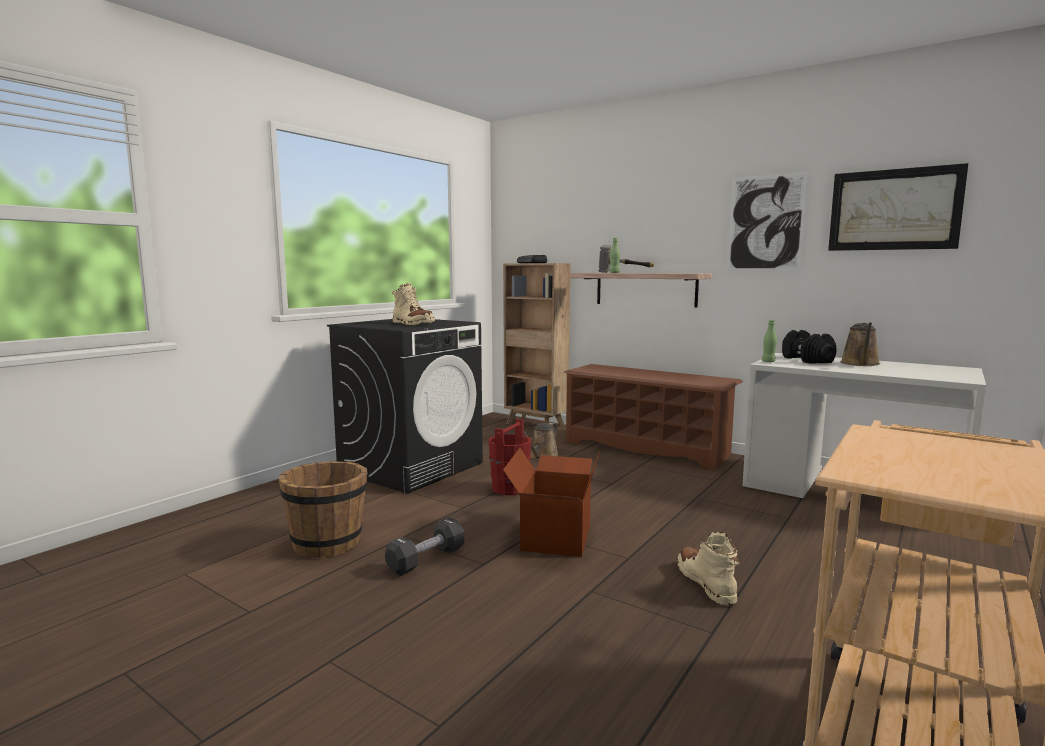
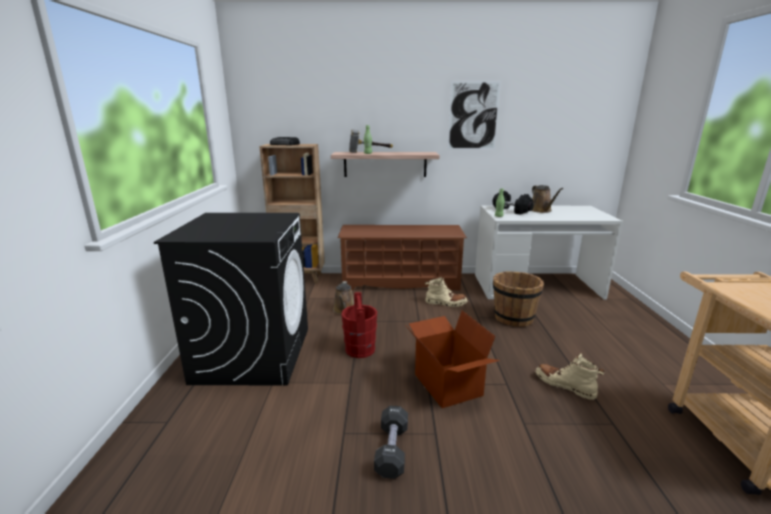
camera: 35 degrees left, 10 degrees up
(328, 543) = (287, 475): brown bucket -> brown bucket (513, 318)
(412, 324) = (247, 226): beige boot -> beige boot (445, 303)
(894, 210) = (551, 110): picture -> none

